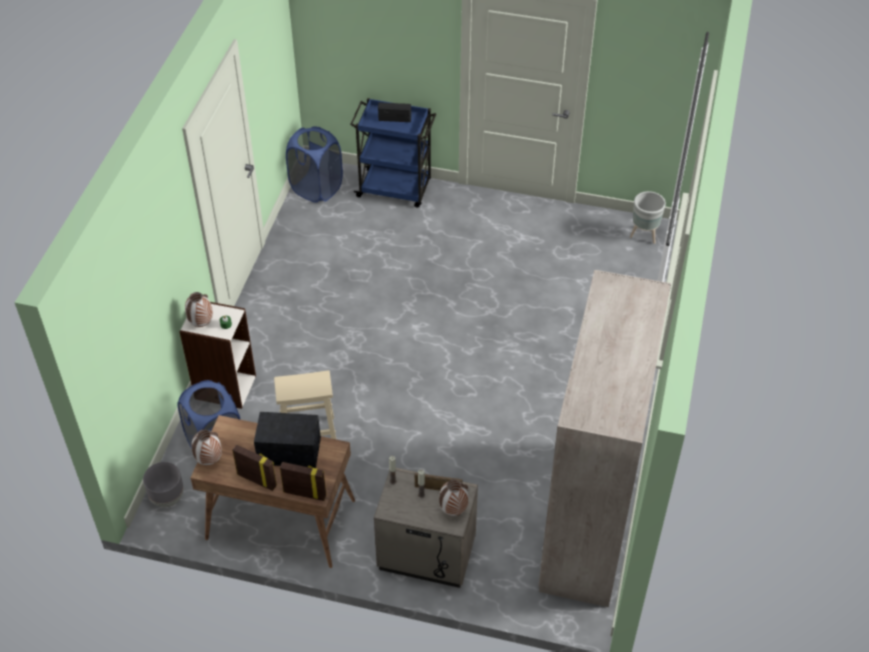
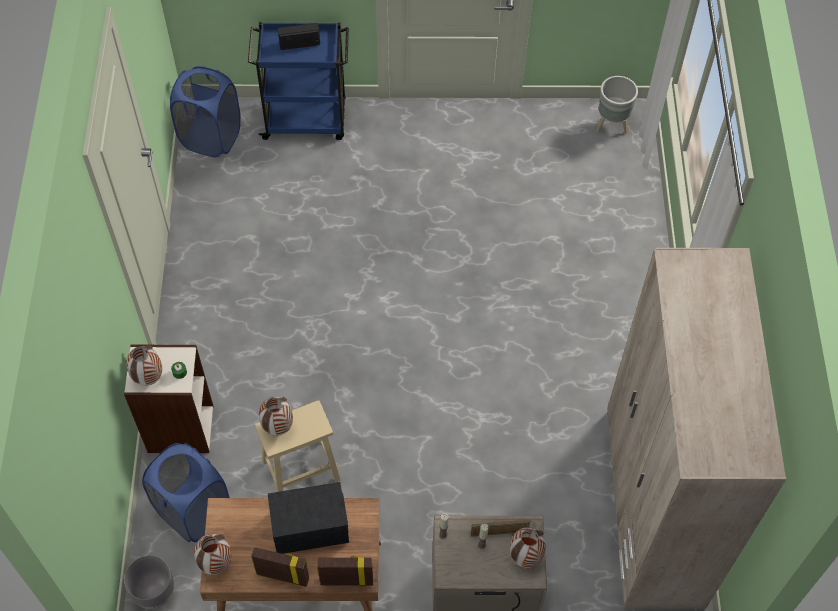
camera: 15 degrees left, 10 degrees up
(291, 382) = (278, 427): none -> vase

